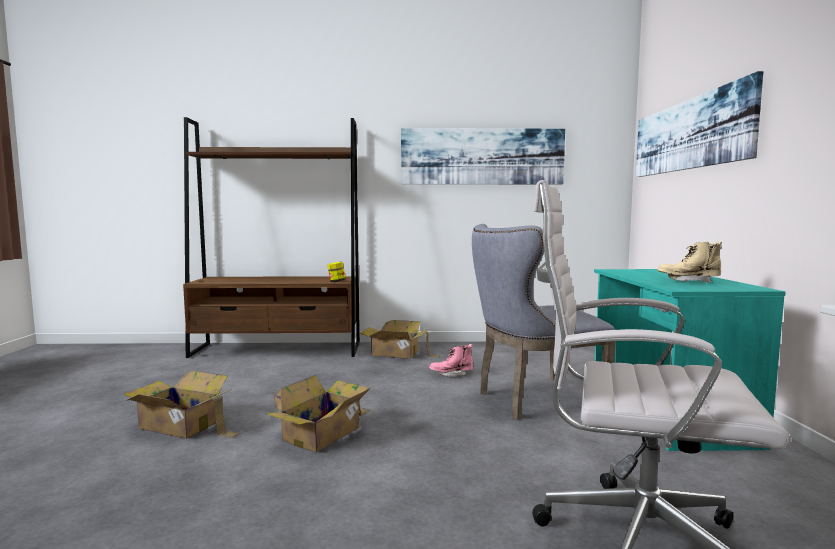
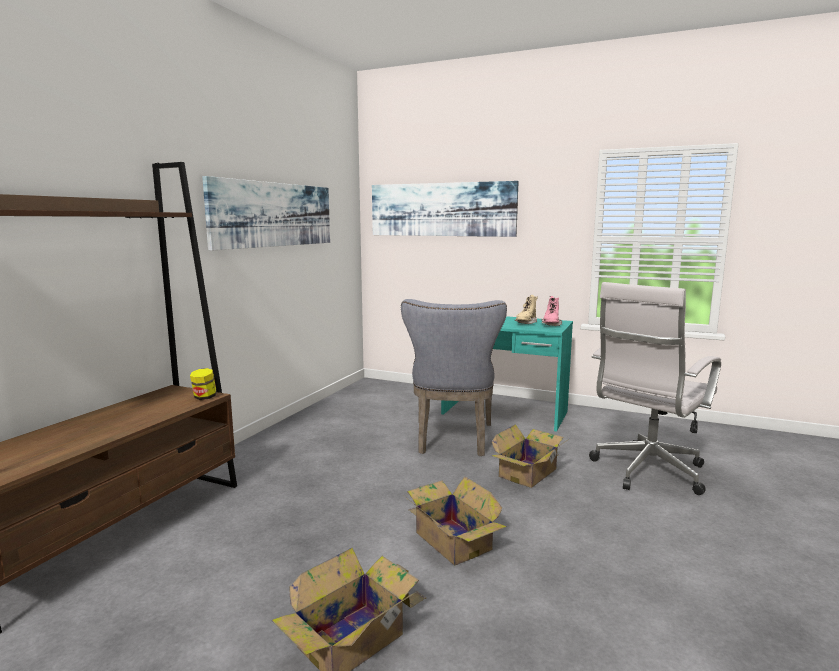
camera: 65 degrees left, 5 degrees up
(397, 354) = (264, 462): cardboard box -> cardboard box (529, 472)
(451, 374) = (362, 452): pink boot -> pink boot (551, 325)

